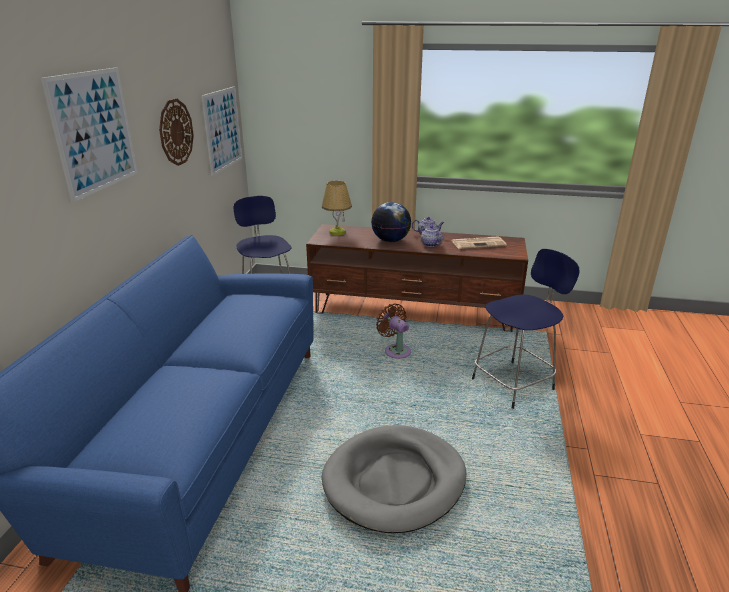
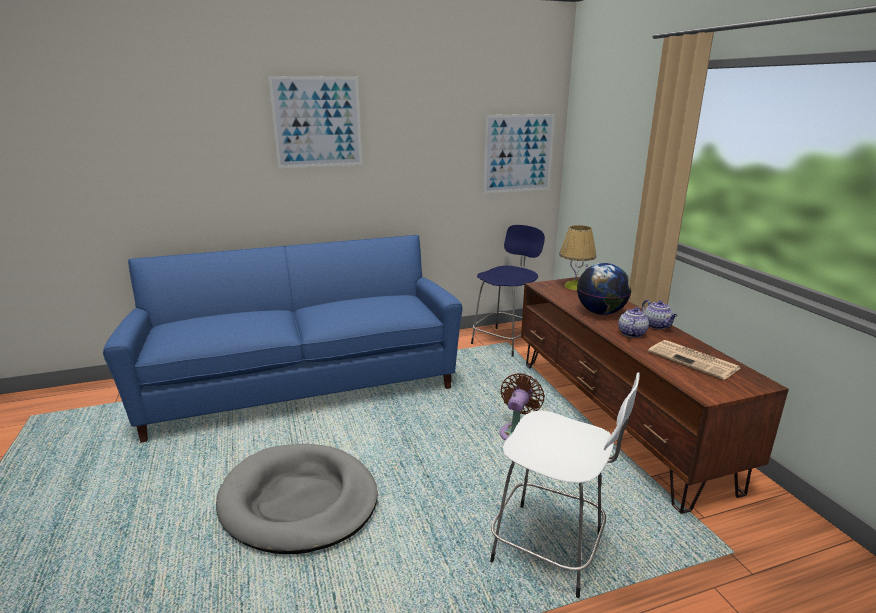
camera: 60 degrees right, 5 degrees down
(176, 132) = (431, 142): wall clock -> none
(514, 383) = (551, 550): blue stool -> white stool

